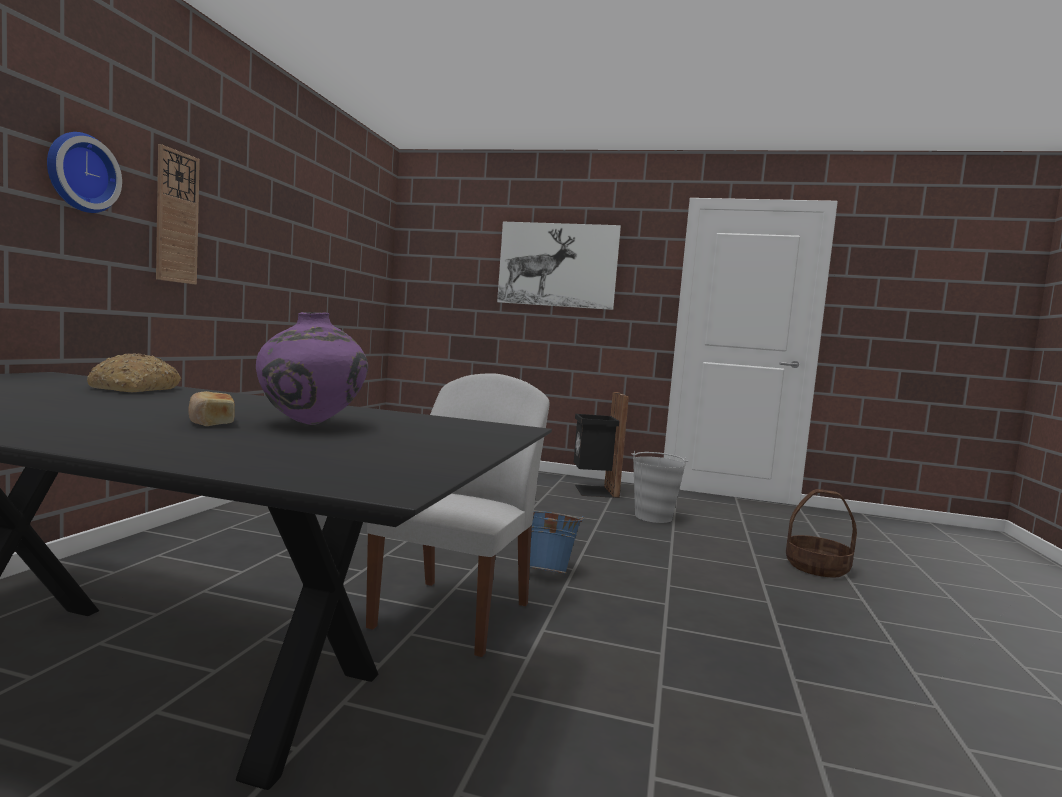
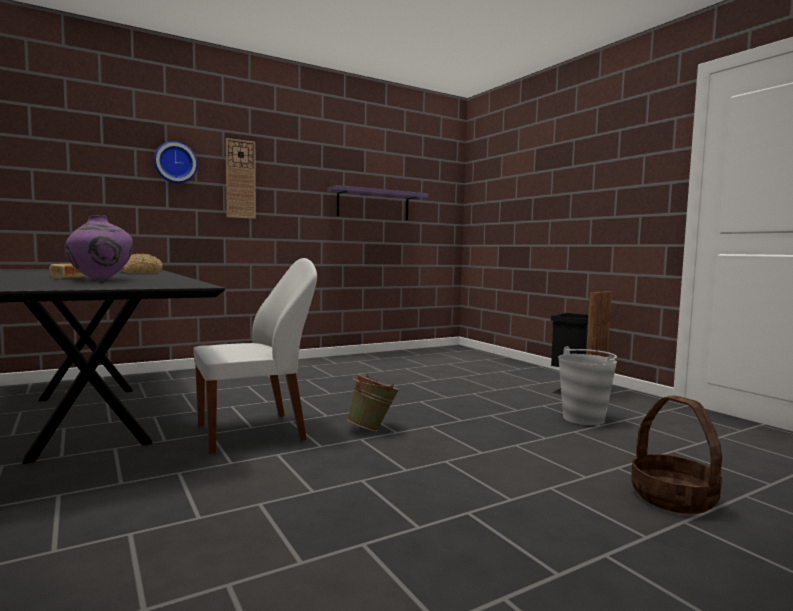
camera: 45 degrees right, 0 degrees up
(321, 273) = (373, 205): none -> purple shelf
(550, 572) = (373, 429): blue bucket -> green bucket
(557, 265) = (573, 169): picture -> none

